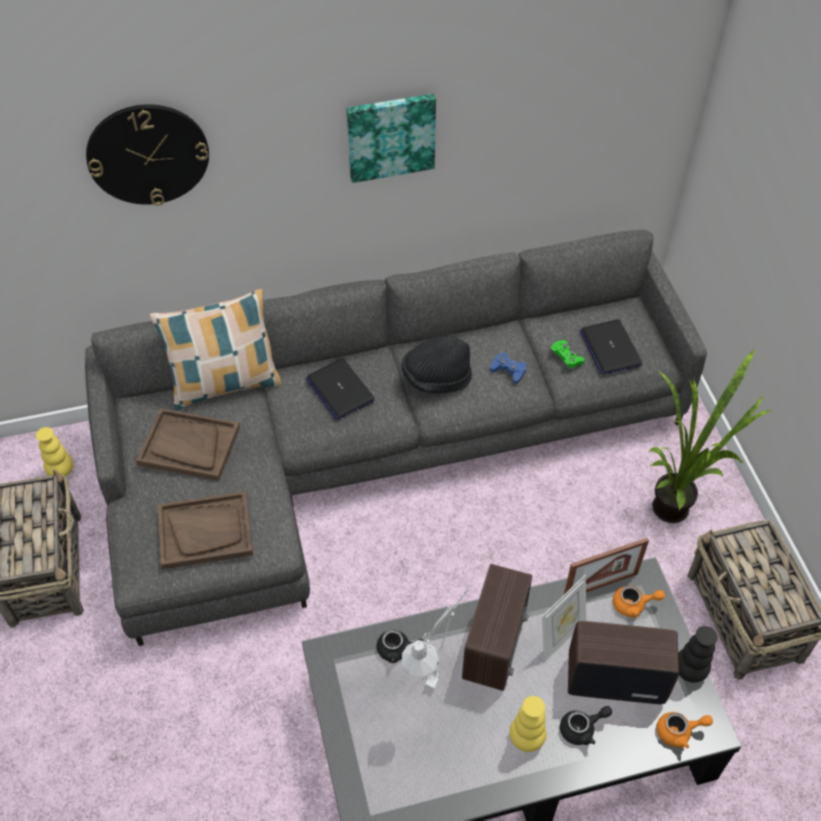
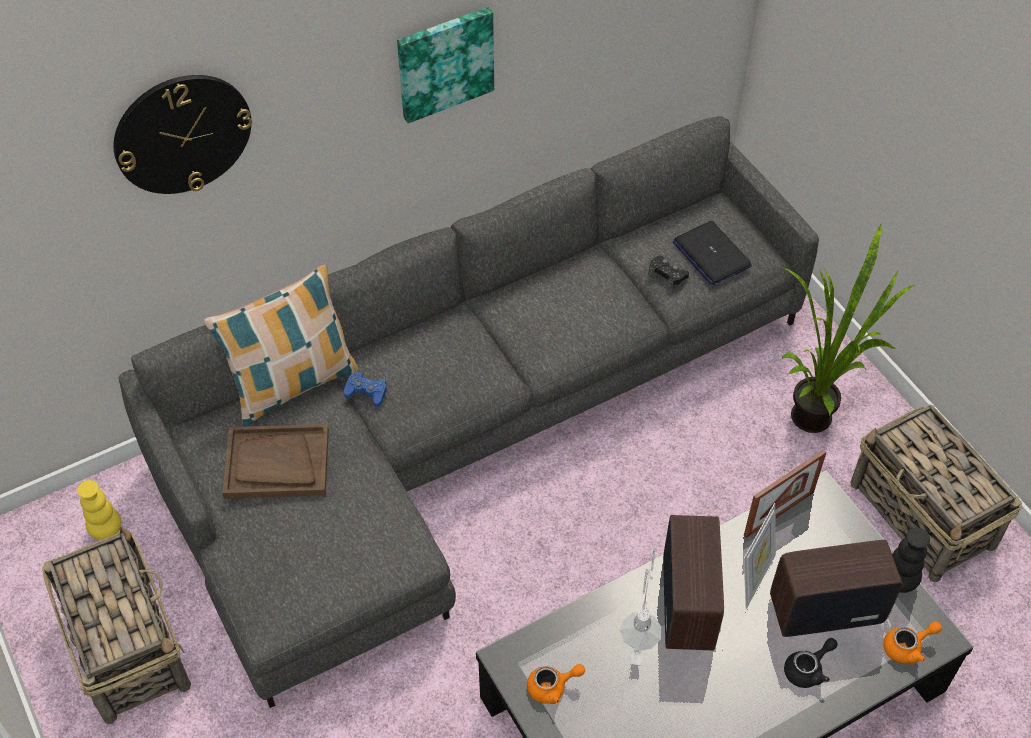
camera: 15 degrees left, 0 degrees up
(205, 531) = (330, 555): brown tray -> none
(339, 390) = (429, 362): laptop -> none
(398, 650) = (586, 635): black teapot -> none
(436, 378) = (533, 327): black hat -> none
(508, 370) = (609, 302): blue game controller -> blue game controller (366, 392)
(526, 738) = (753, 694): yellow vase -> none
(566, 358) = (667, 274): green game controller -> black game controller
(633, 605) = (819, 526): orange teapot -> orange teapot (552, 687)

